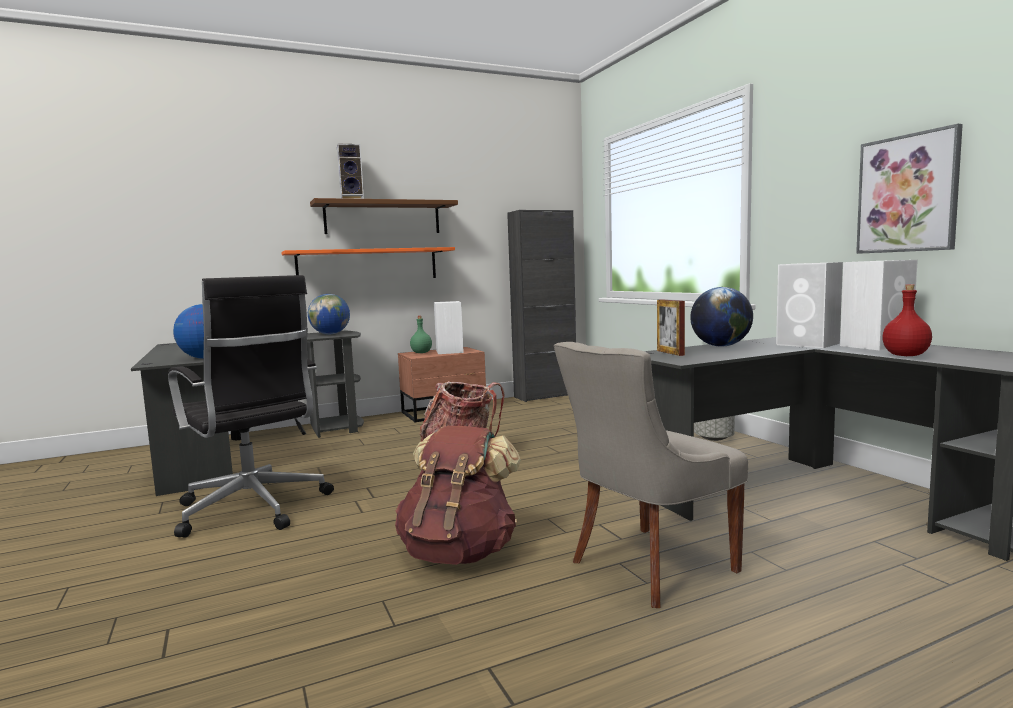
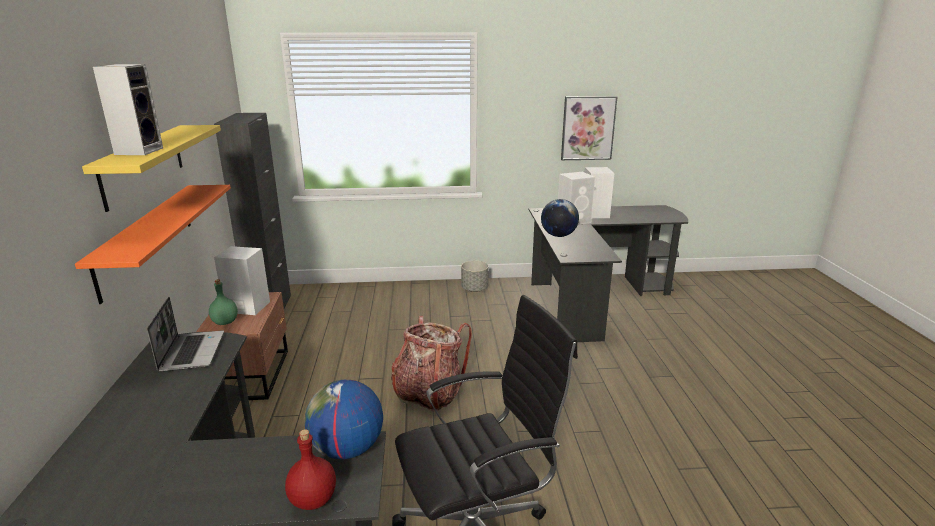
camera: 70 degrees left, 15 degrees up
(330, 334) = (191, 351): globe -> laptop
(383, 218) = (143, 164): brown shelf -> yellow shelf
(459, 552) = (619, 427): brown backpack -> none
(648, 566) = (655, 370): grey chair -> none
(670, 353) = (575, 251): picture frame -> none
(906, 355) = (630, 220): red bottle -> red bottle (314, 499)

